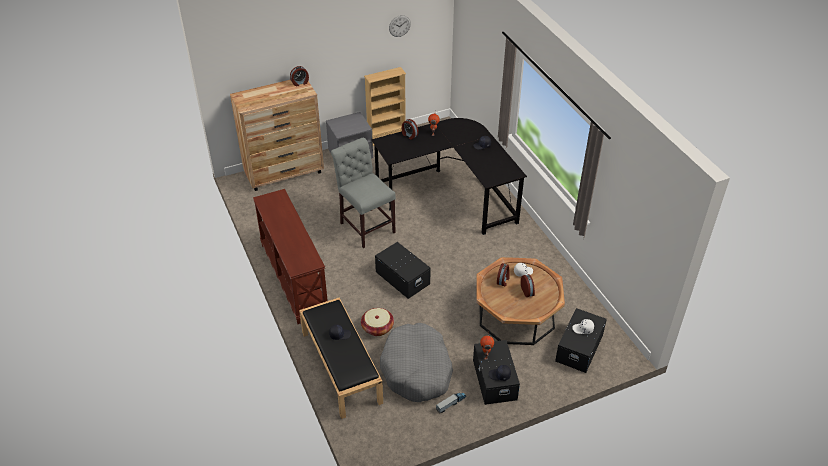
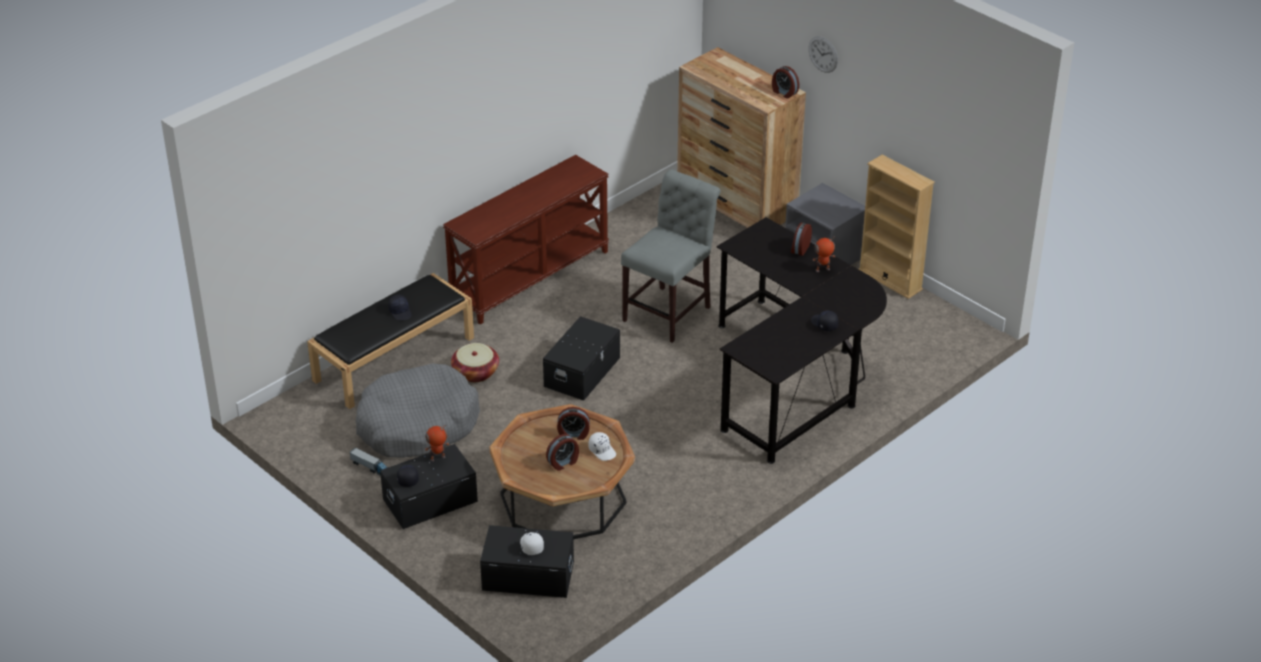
camera: 70 degrees right, 5 degrees down
(399, 26) = (944, 114): wall clock -> wall clock (823, 54)

